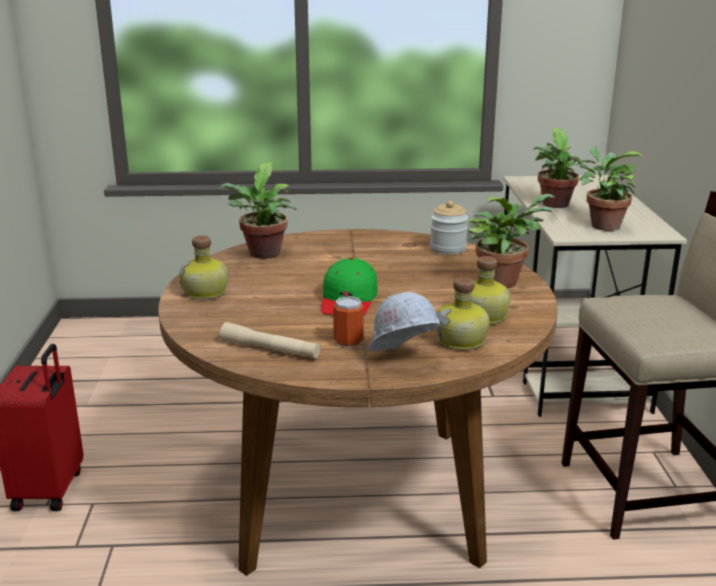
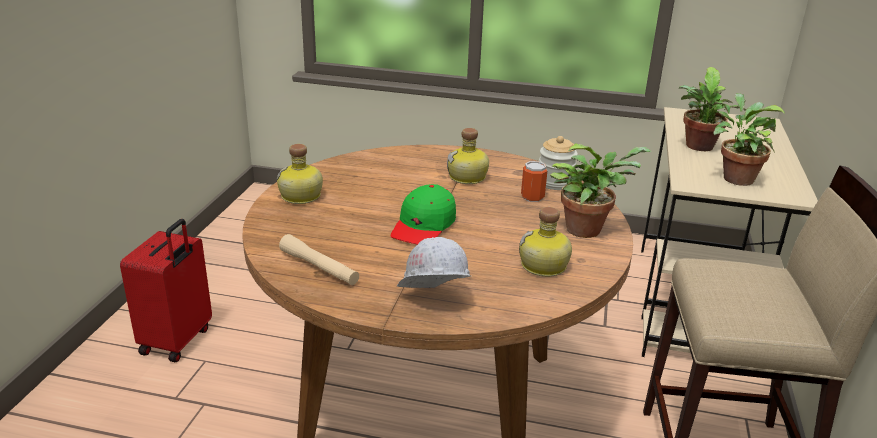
camera: 15 degrees right, 5 degrees up
(262, 255) = (376, 164): potted plant -> none
(348, 341) = (395, 271): can -> can (532, 197)
(462, 341) = (505, 290): bottle -> bottle (468, 178)

